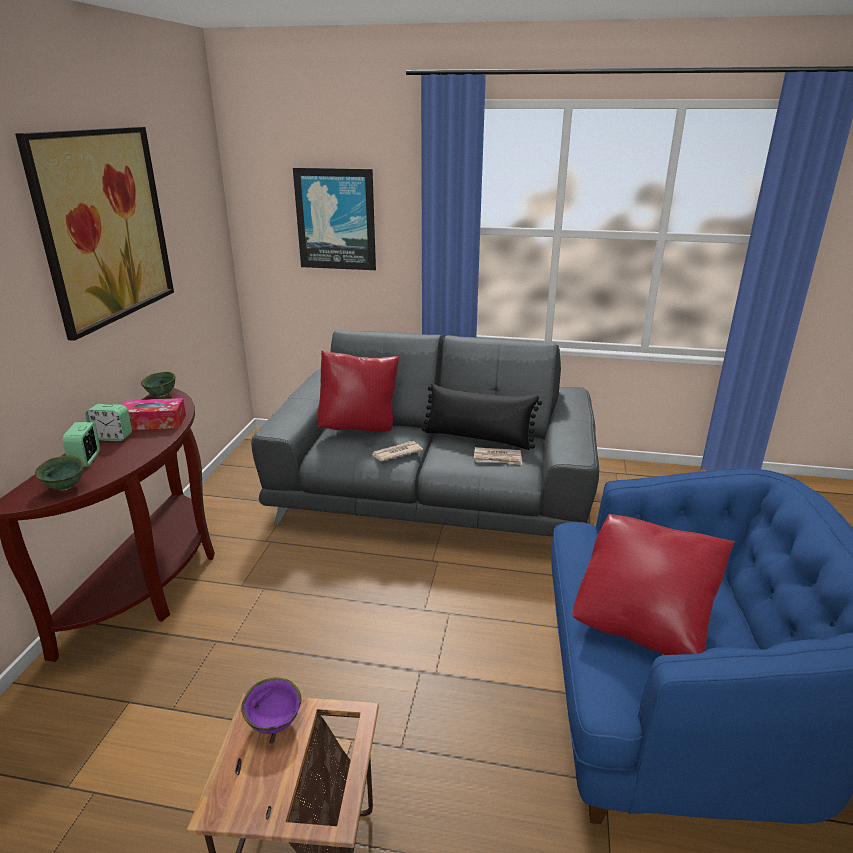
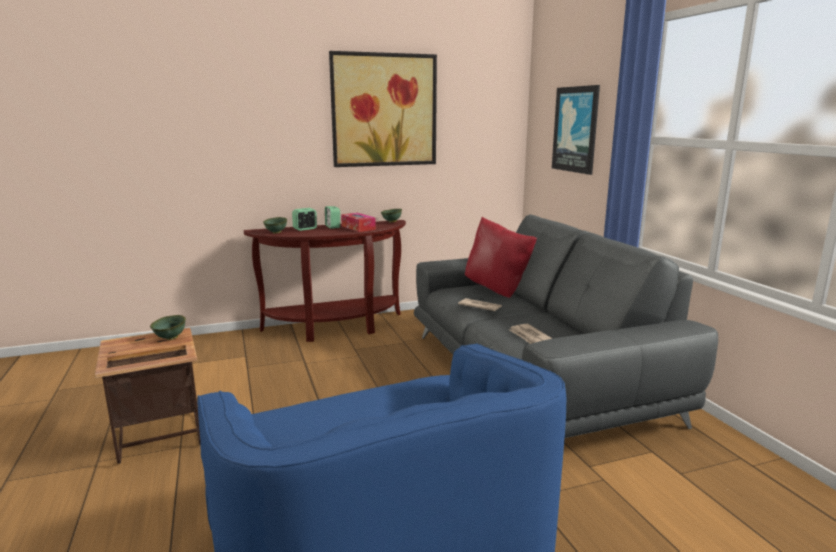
camera: 60 degrees right, 10 degrees down
(275, 722) = (171, 338): purple bowl -> green bowl
(478, 438) = (553, 325): black pillow -> none
(644, 618) = (335, 422): red pillow -> none

